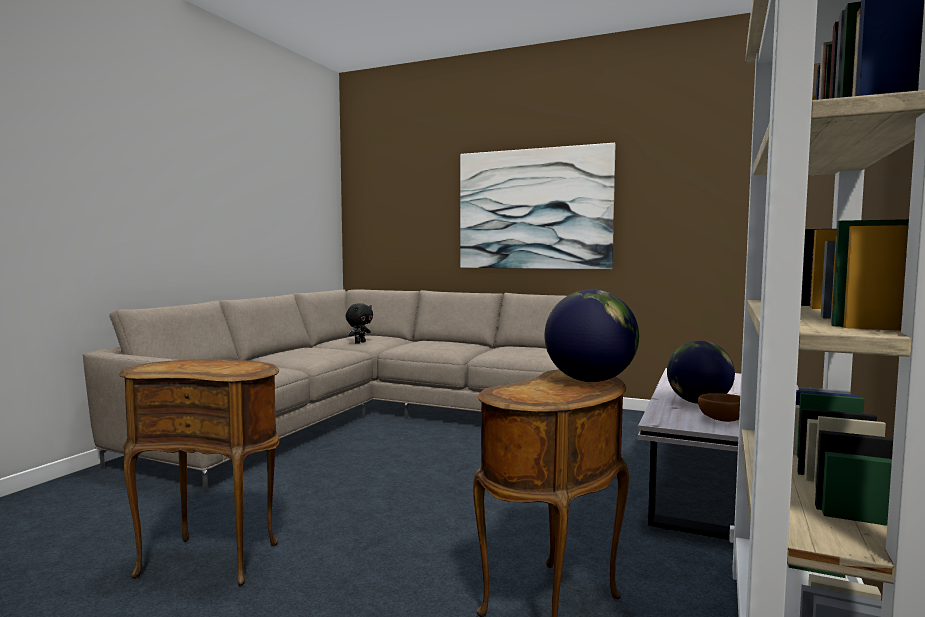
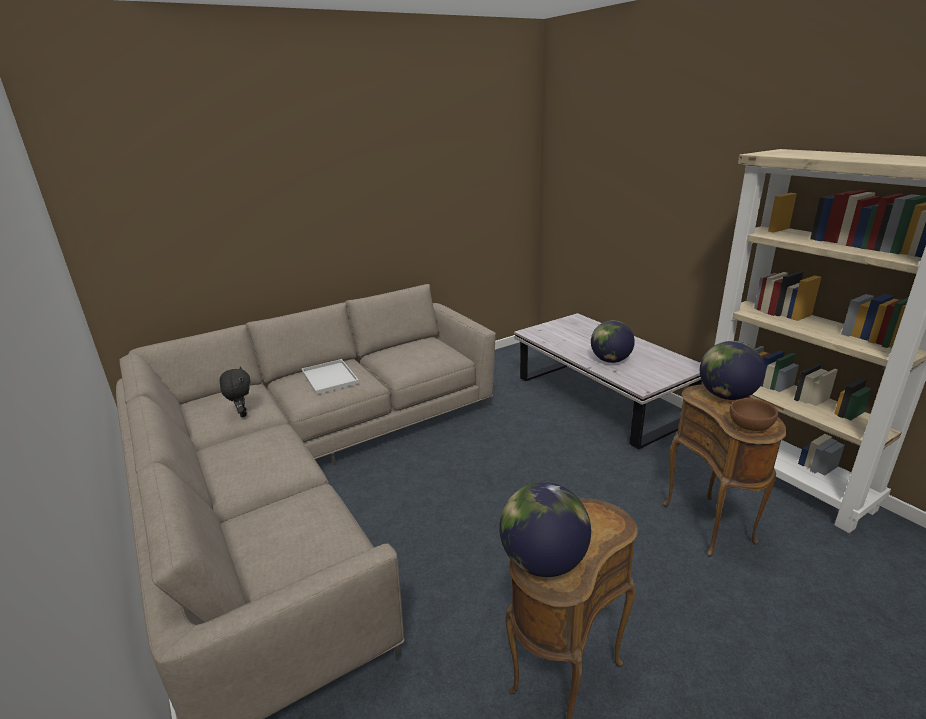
camera: 55 degrees left, 20 degrees up
(170, 363) = (543, 561): none -> globe
(440, 344) = (331, 378): none -> white tray
(534, 209) = (350, 207): picture -> none
(723, 420) = (650, 370): brown bowl -> brown bowl (751, 426)

